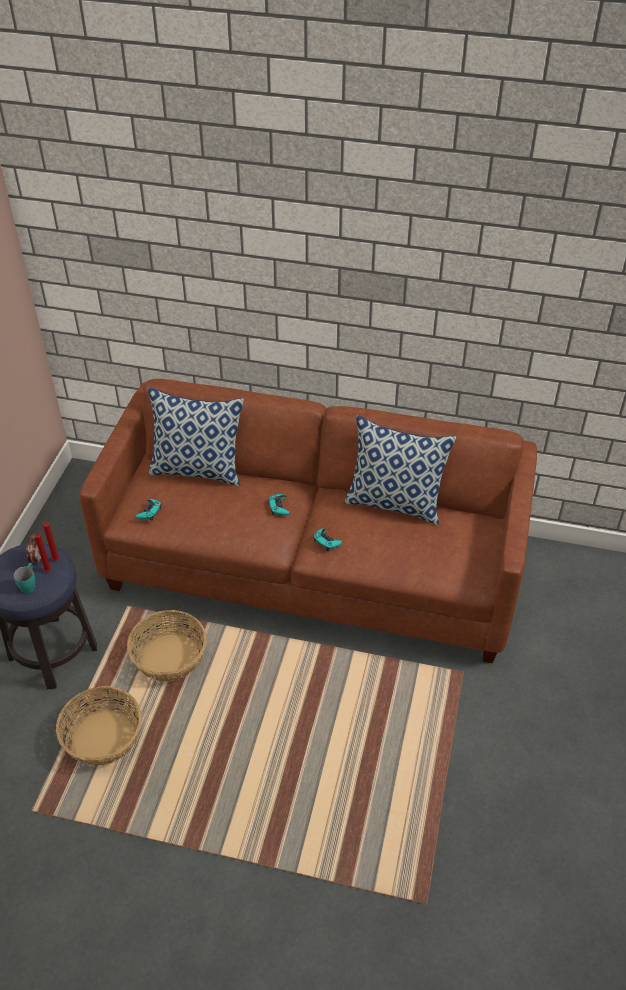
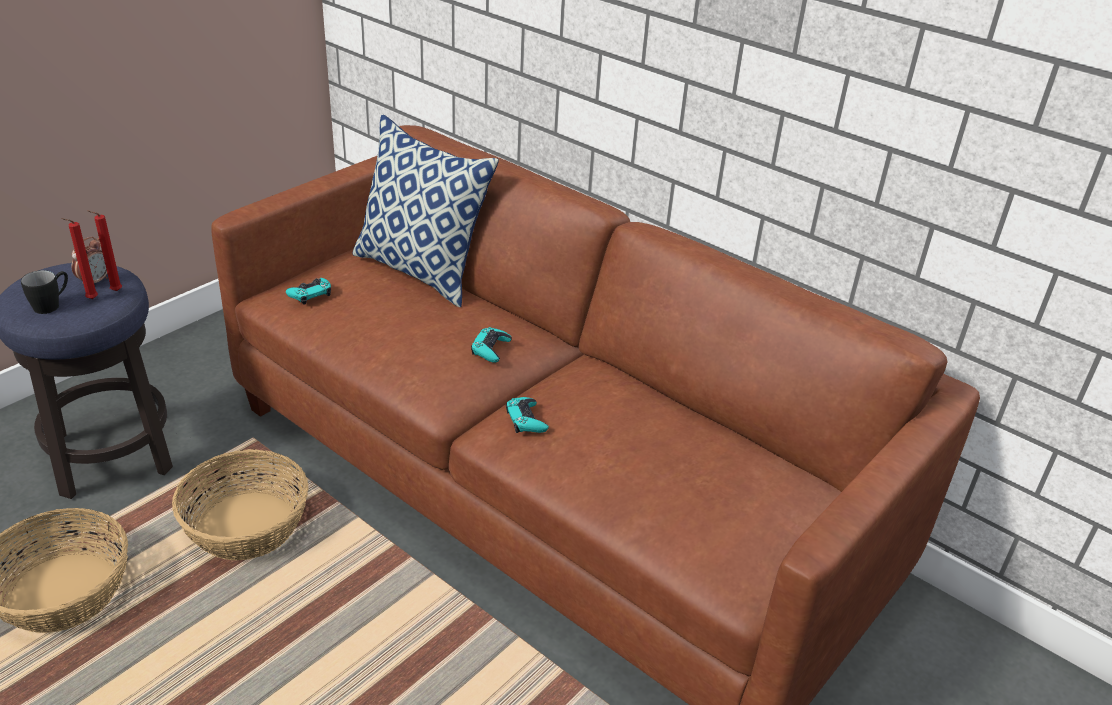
camera: 25 degrees right, 10 degrees down
(29, 584) = (52, 304): turquoise mug -> black mug
(395, 503) = (681, 410): pillow -> none

